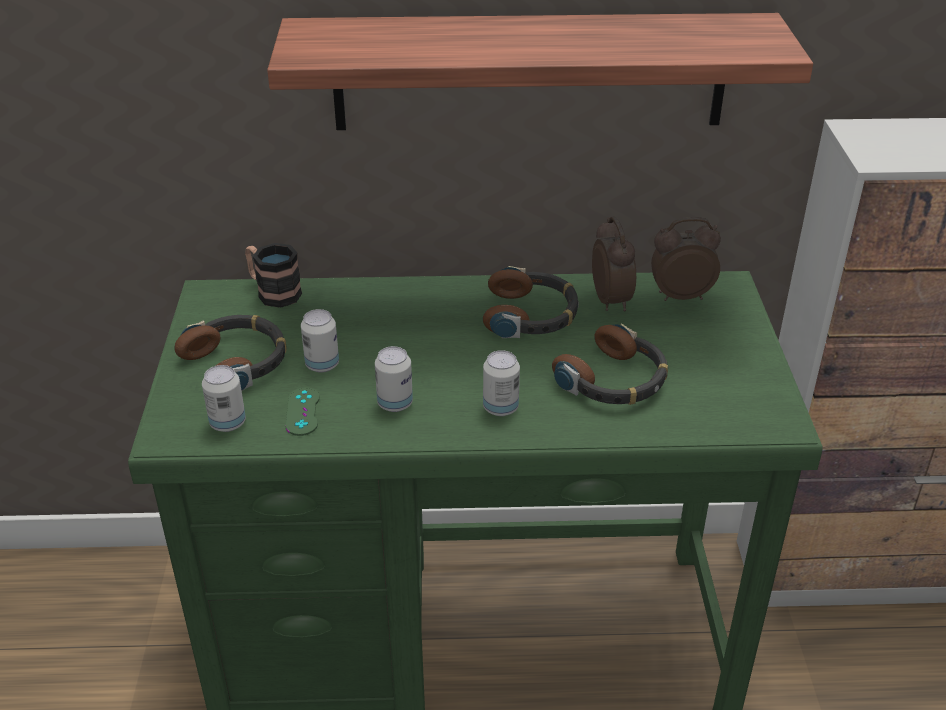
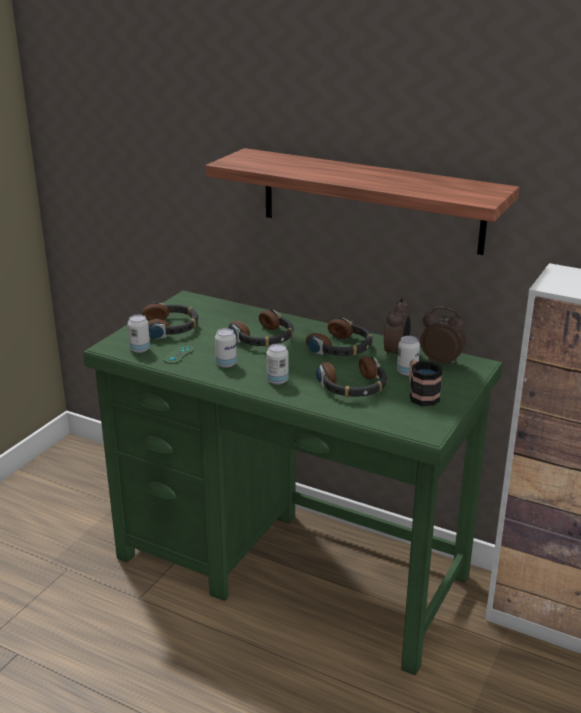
camera: 30 degrees right, 10 degrees down
(273, 292) = (218, 305): mug -> mug (421, 395)
(322, 365) = (209, 339): can -> can (407, 372)
(404, 334) = (263, 338): none -> headphones

